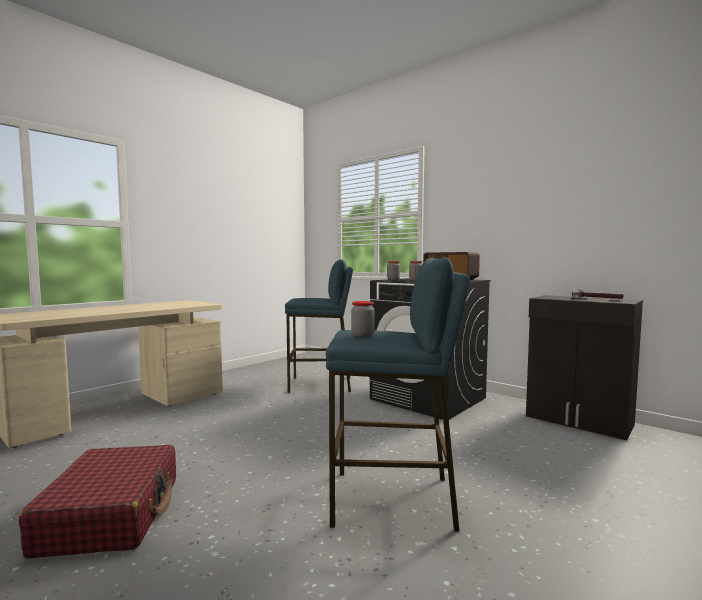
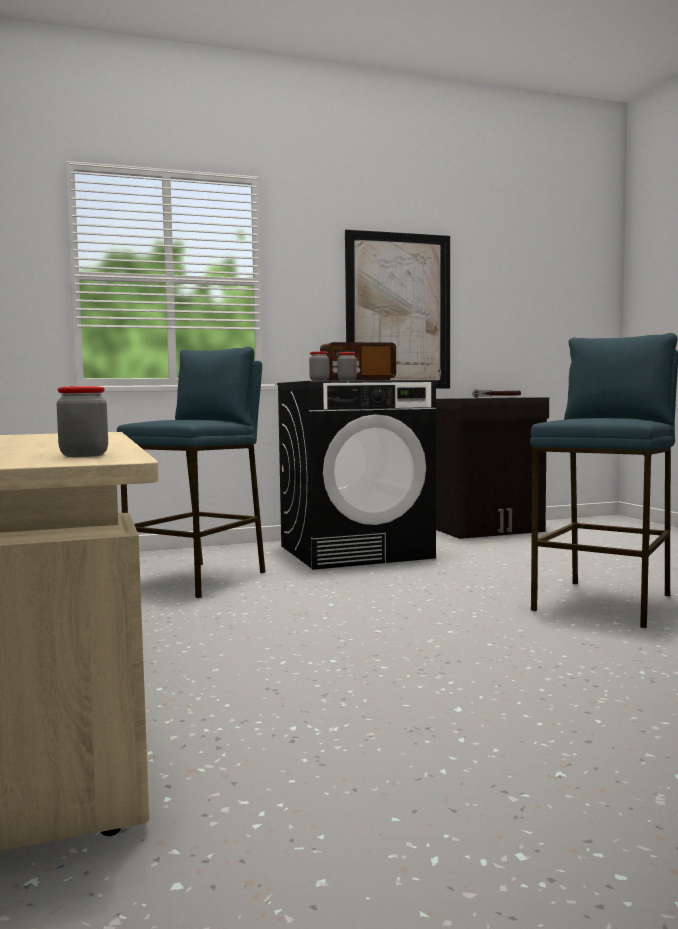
camera: 60 degrees left, 0 degrees up
(112, 514) = (557, 720): red suitcase -> none
(362, 335) = (606, 418): jar -> jar (84, 455)
(518, 223) = (398, 311): none -> picture

